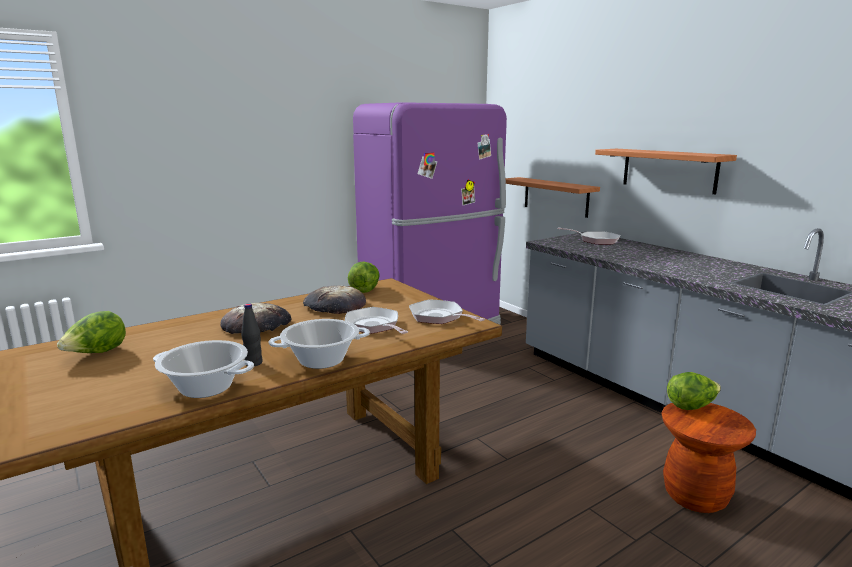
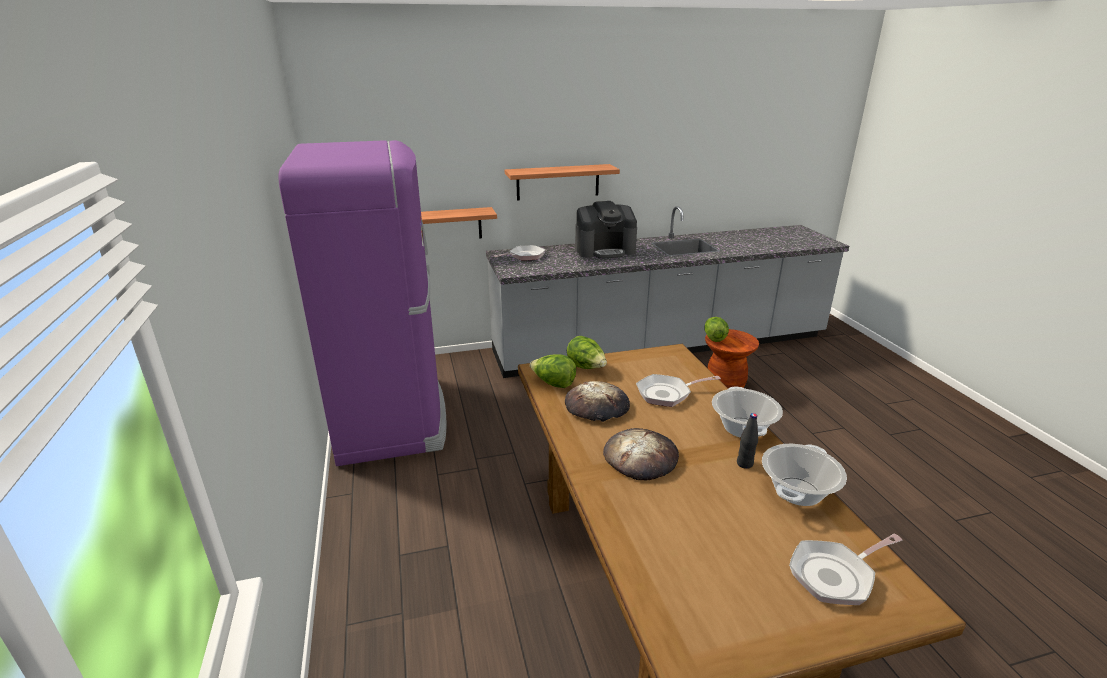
camera: 70 degrees left, 10 degrees up
(97, 354) = (700, 578): lettuce -> lettuce (586, 368)
(439, 317) = (655, 362): frying pan -> frying pan (835, 575)
(679, 259) = (605, 250): none -> coffee machine

